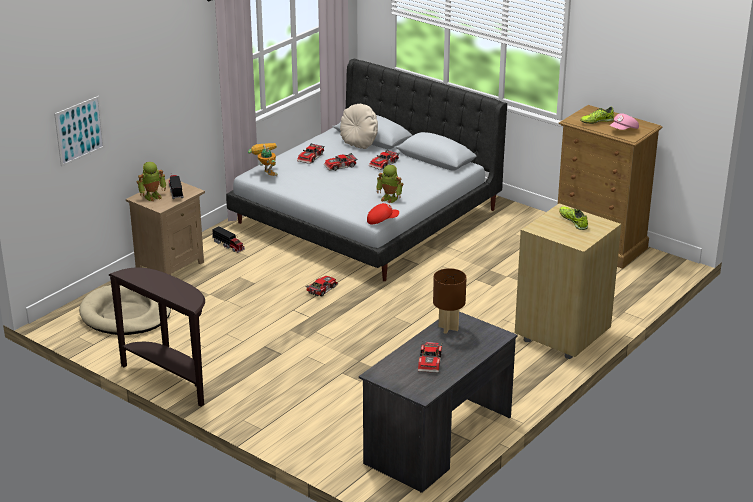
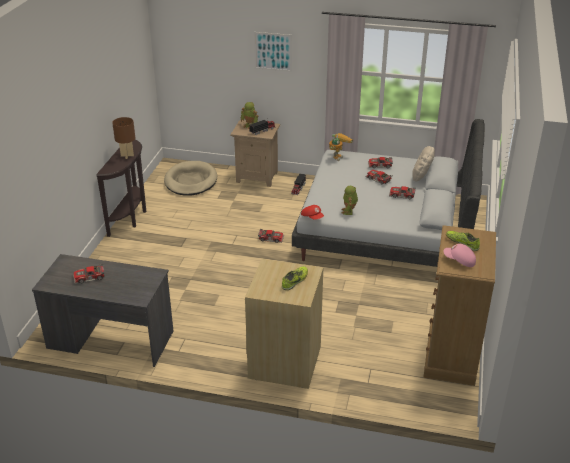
camera: 65 degrees right, 5 degrees up
(79, 130) = (208, 59): picture -> picture (273, 51)
(448, 328) = (138, 274): brown table lamp -> brown table lamp (127, 155)

